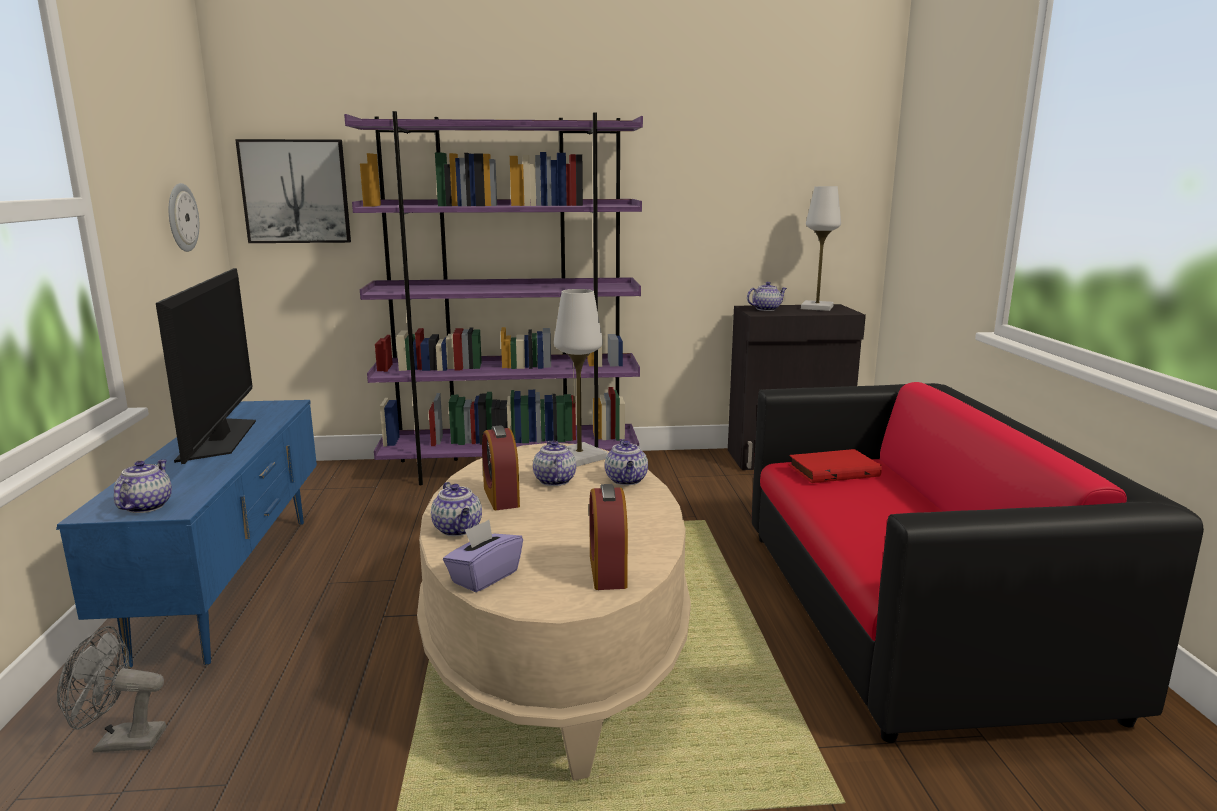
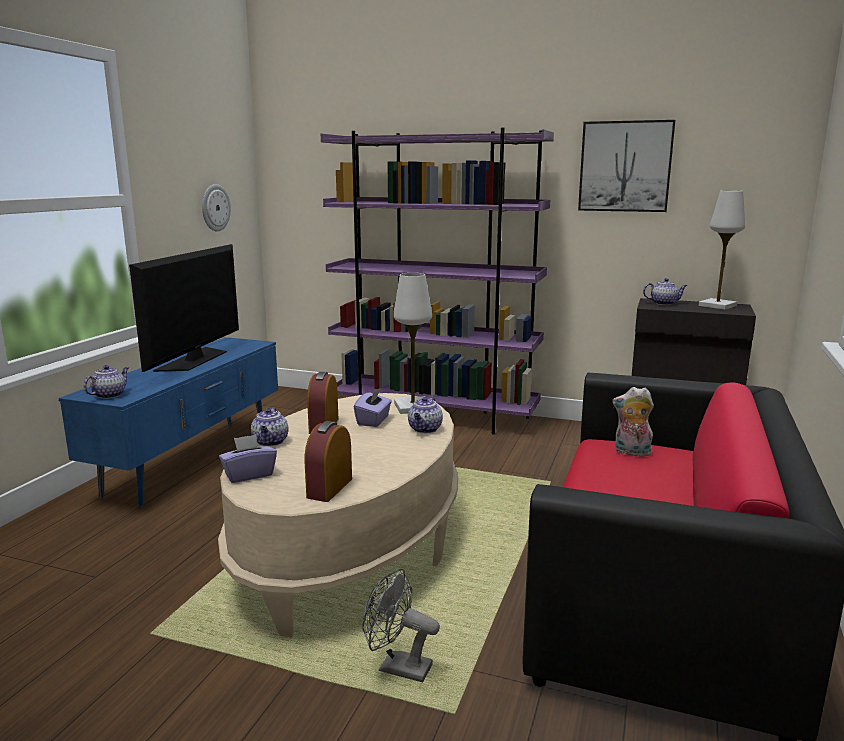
camera: 25 degrees right, 0 degrees up
(119, 742) = (65, 538): grey fan -> grey fan (397, 667)
(295, 191) = (303, 190): picture -> picture (625, 166)
(554, 480) = (373, 421): teapot -> purple tissue box
(833, 470) = (631, 452): red book -> plush toy

